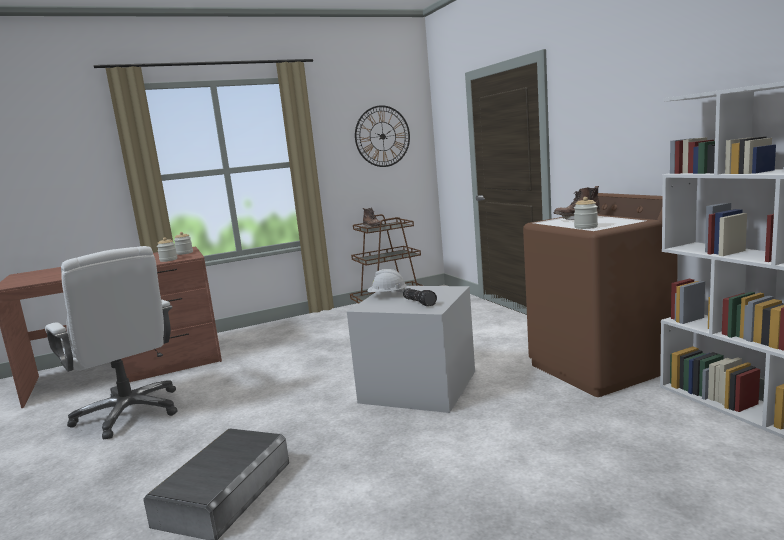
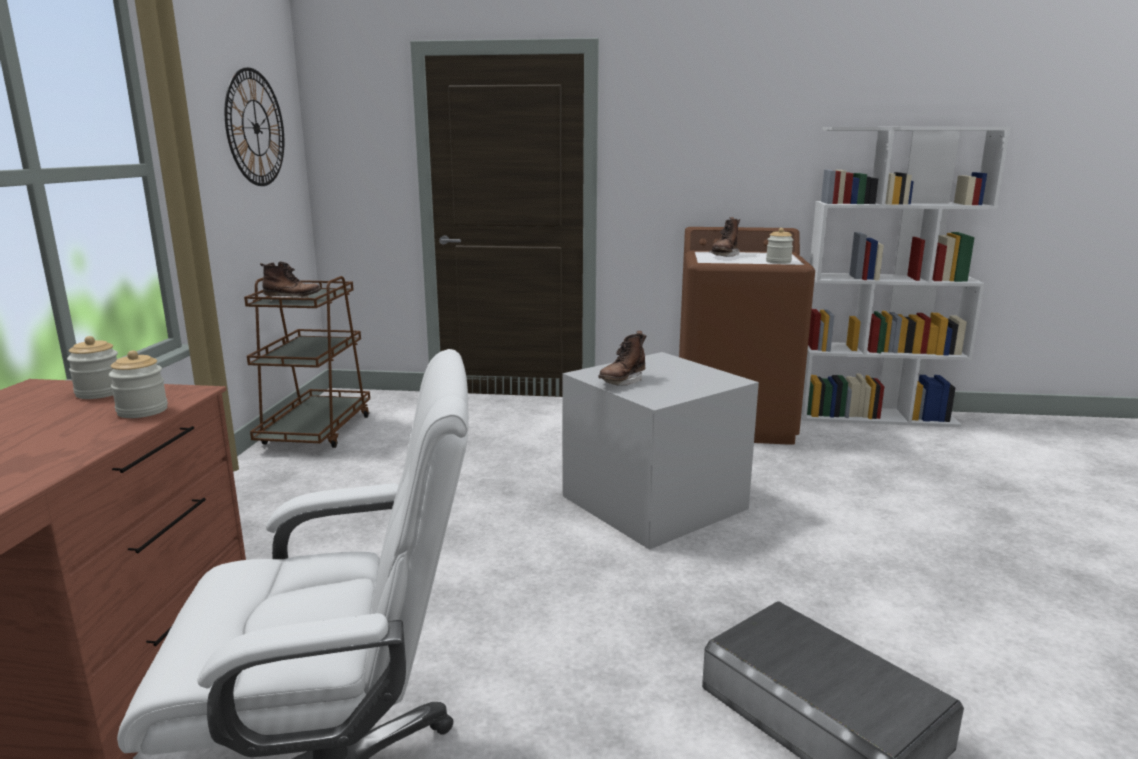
camera: 60 degrees left, 5 degrees up
(387, 295) = (622, 382): white hard hat -> brown boot
(420, 302) = (689, 378): flashlight -> none

